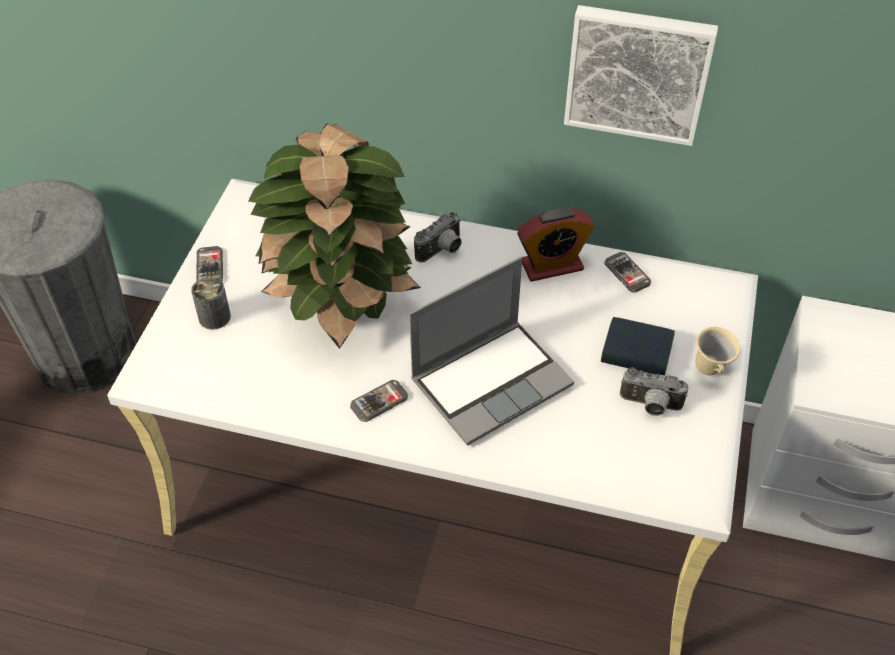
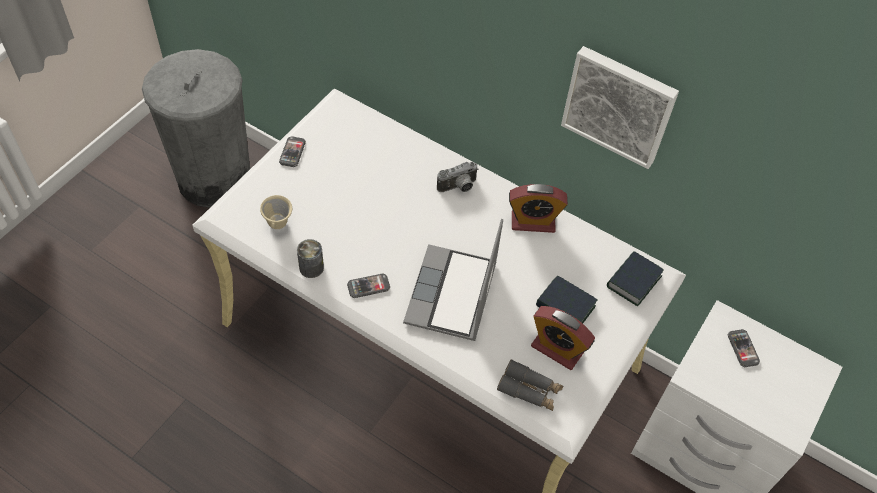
camera: 15 degrees right, 5 degrees up
(214, 317) = (281, 190): can -> can (311, 267)
(341, 312) = (369, 212): potted plant -> none
(492, 381) = (452, 295): laptop -> laptop turned 120 degrees clockwise
(627, 273) = (585, 244): phone -> phone (743, 349)
(639, 466) = (529, 390): none -> grey binoculars
(650, 406) = (557, 349): camera -> alarm clock
(703, 299) = (633, 281): none -> book
(710, 370) = (613, 336): beige mug -> beige mug (279, 226)

